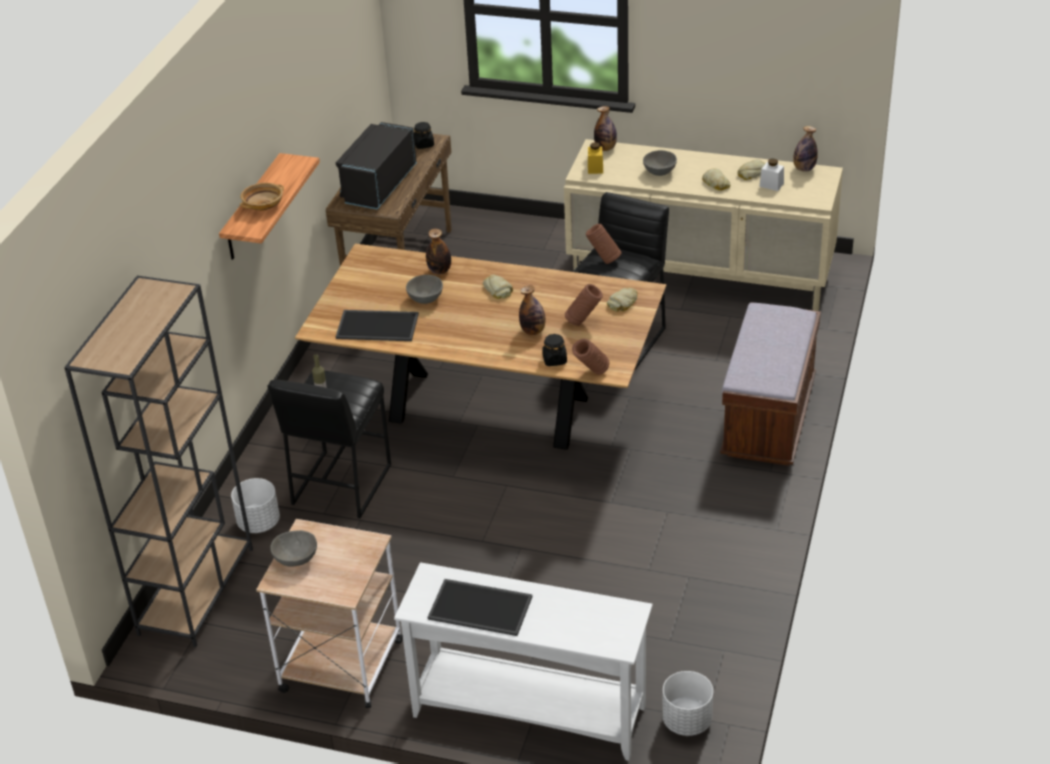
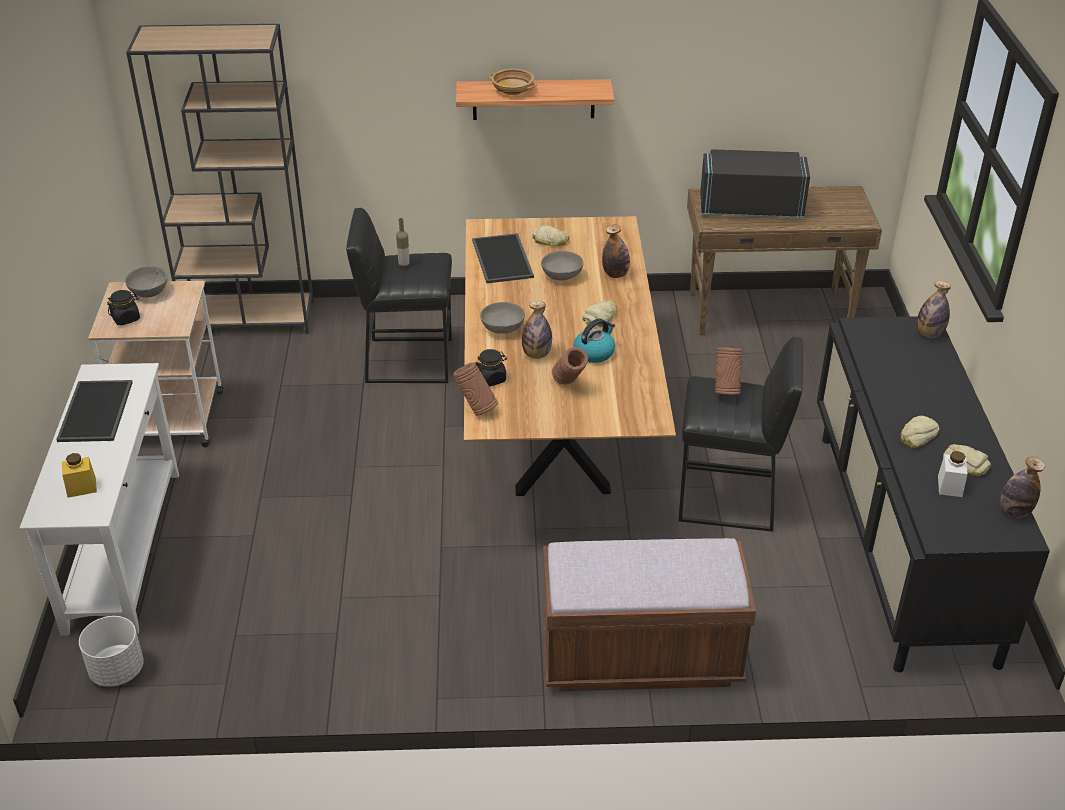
camera: 70 degrees right, 0 degrees up
(258, 522) = (343, 328): white planter -> none
(423, 144) = (849, 217): black jar -> black jar (126, 318)
(545, 301) = (594, 352): none -> kettle
(595, 168) = (879, 334): yellow jar -> yellow jar (81, 487)
(623, 302) = (620, 408): bread -> bread (550, 240)
(660, 172) = (909, 385): grey bowl -> grey bowl (503, 329)
(700, 276) = (899, 543): beige cabinet -> black cabinet

